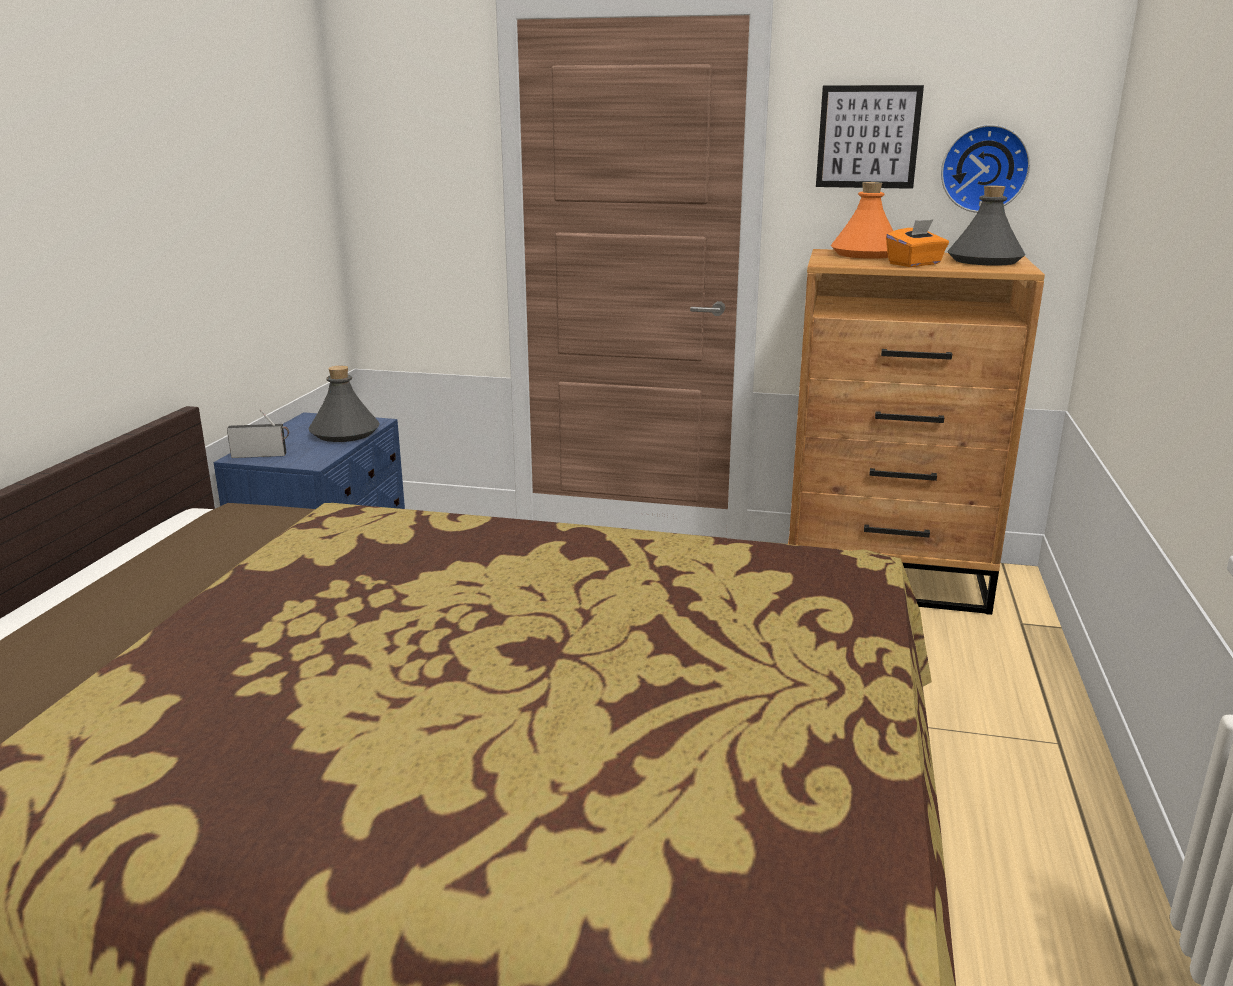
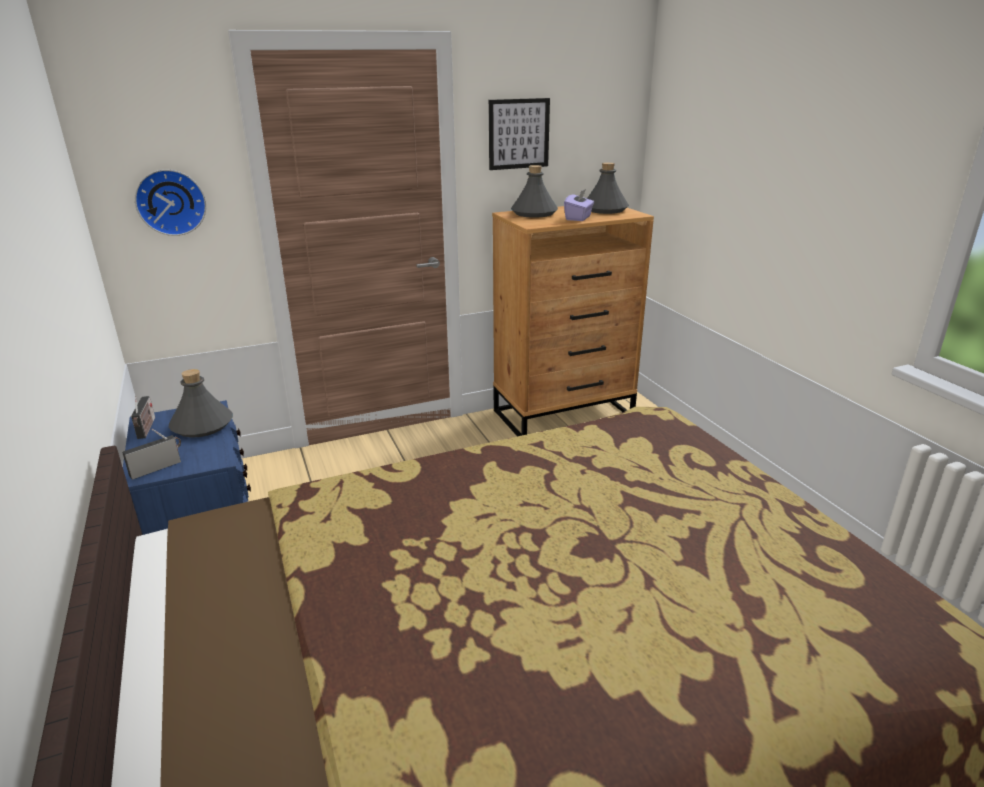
camera: 35 degrees left, 5 degrees up
(299, 424) = (146, 429): none -> radio
(865, 254) = (534, 213): orange bottle -> grey bottle
(915, 264) = (578, 218): orange tissue box -> purple tissue box
(984, 168) = (585, 150): wall clock -> wall clock (171, 202)

